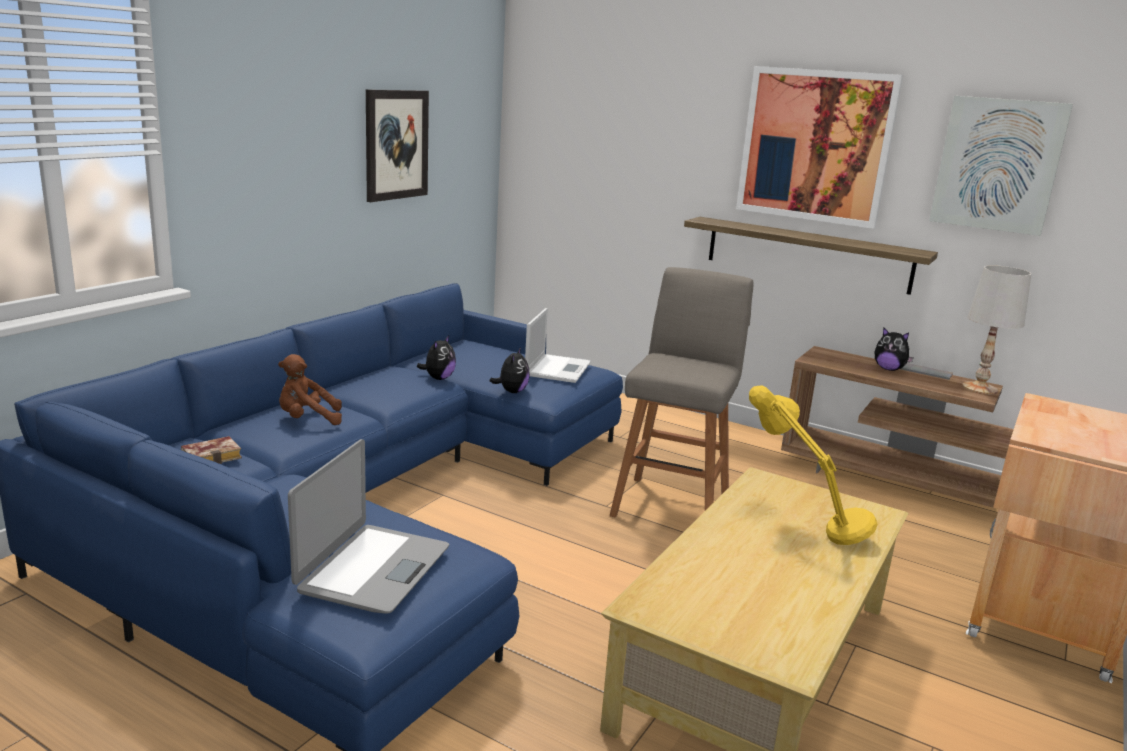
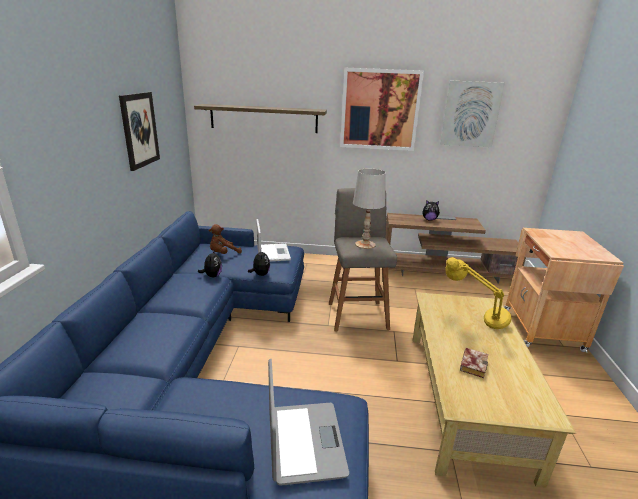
camera: 25 degrees left, 5 degrees up
(213, 456) = (119, 385): book -> book (472, 364)
(307, 420) = (158, 332): brown plush toy -> brown plush toy (223, 254)
(807, 254) = (379, 167): shelf -> shelf (263, 118)
(980, 388) = (471, 222): white table lamp -> white table lamp (365, 244)

